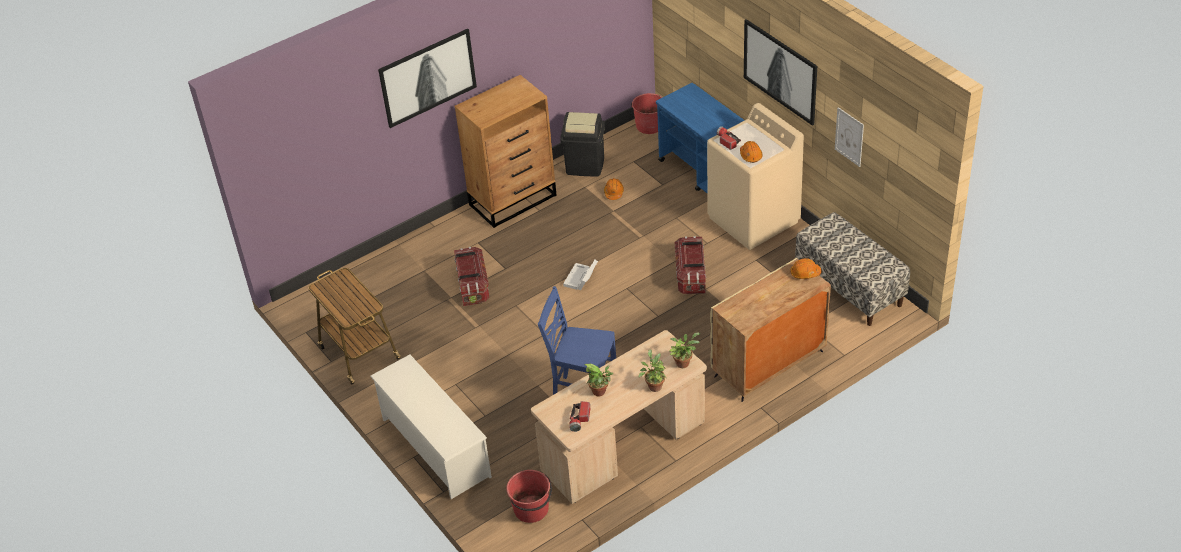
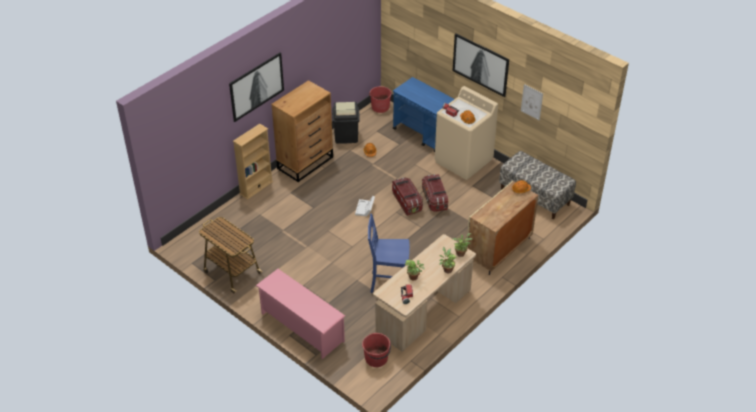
camera: 15 degrees left, 0 degrees up
(430, 230) = (256, 188): none -> beige bookcase
(435, 447) = (301, 327): white shoe rack -> pink shoe rack
(472, 285) = (295, 220): storage box -> storage box (407, 202)

